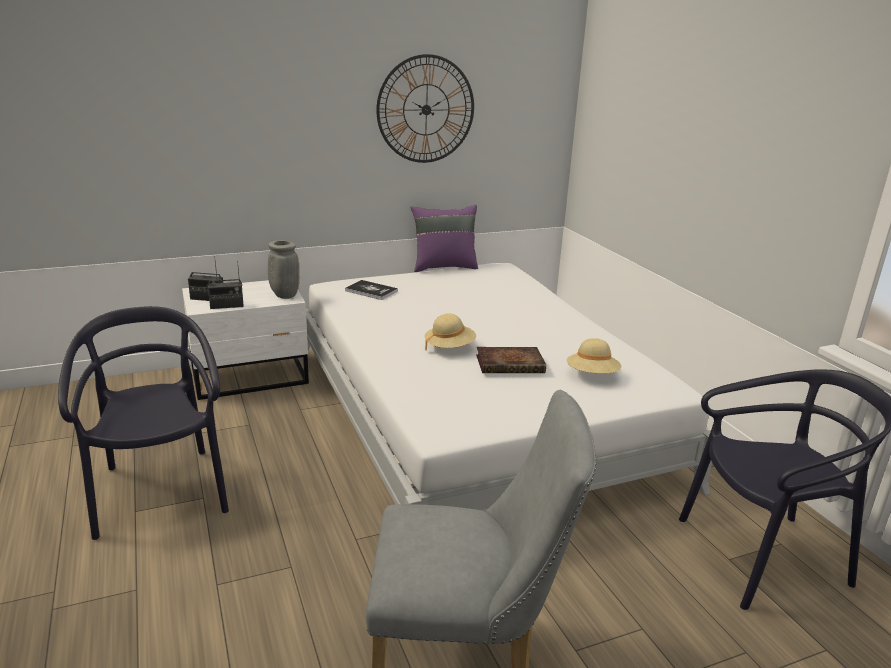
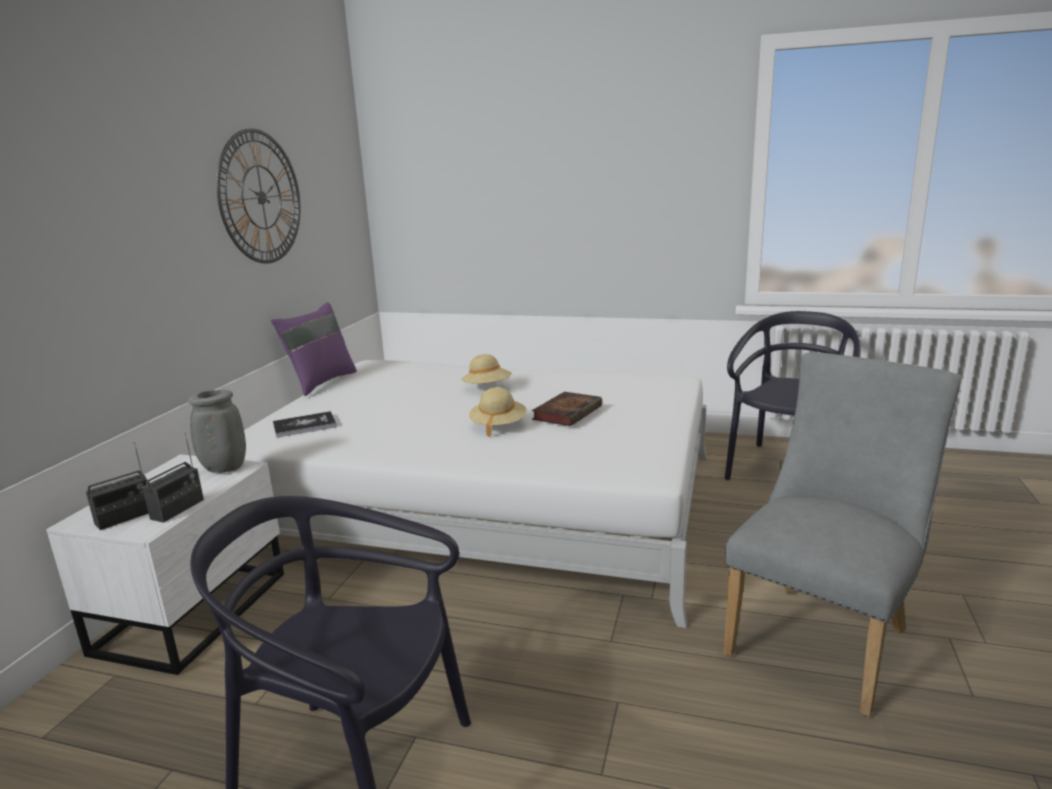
camera: 50 degrees left, 5 degrees down
(592, 375) = (622, 394): beige hat -> beige hat (487, 388)

